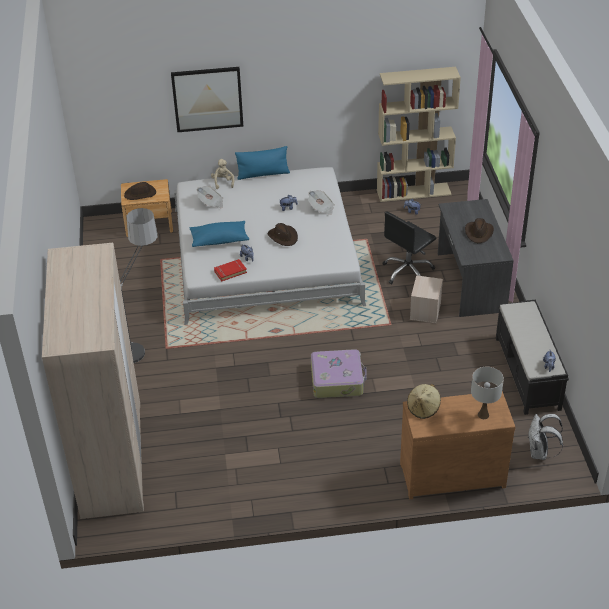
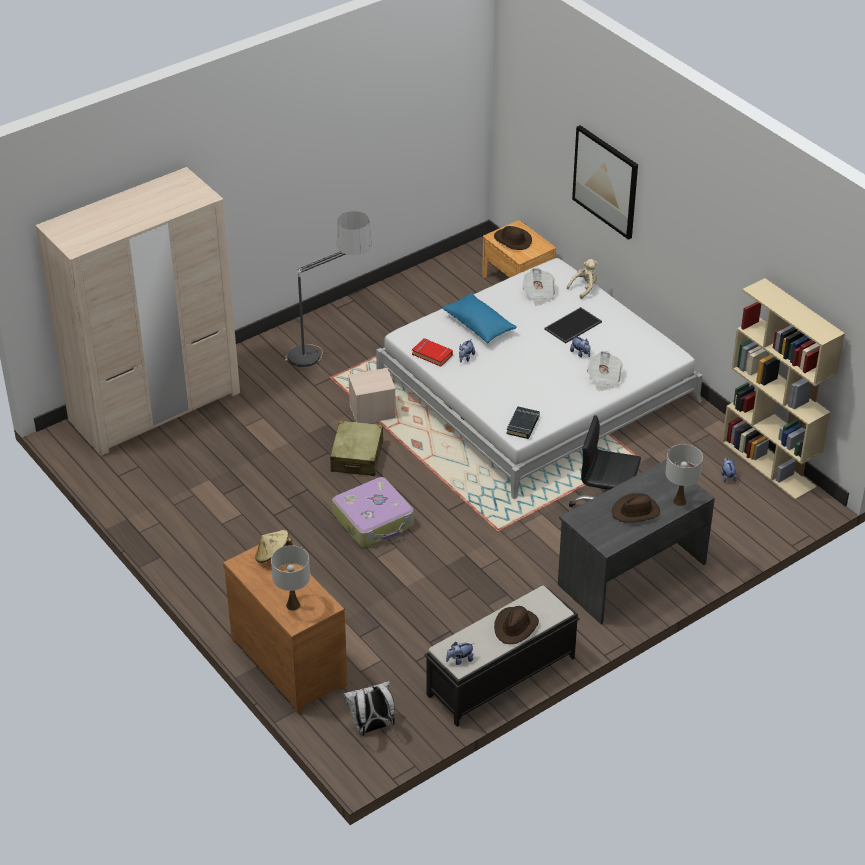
camera: 60 degrees right, 0 degrees up
(258, 200) = (573, 326): none -> tray
(263, 174) = (627, 311): blue pillow -> none
(263, 364) = (357, 456): none -> beige suitcase
(283, 237) = (524, 369): brown hat -> brown hat (515, 627)
(338, 258) = (523, 425): none -> black book
(425, 311) = (544, 552): beige storage box -> beige storage box (372, 412)
(481, 212) = (680, 501): none -> white table lamp

